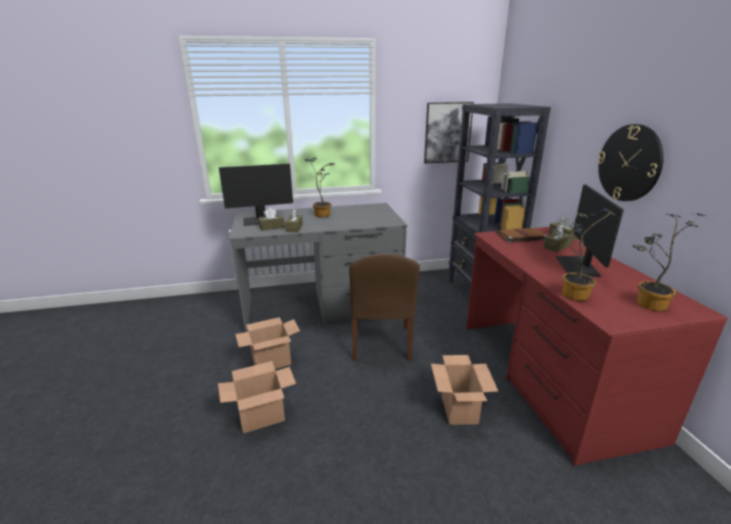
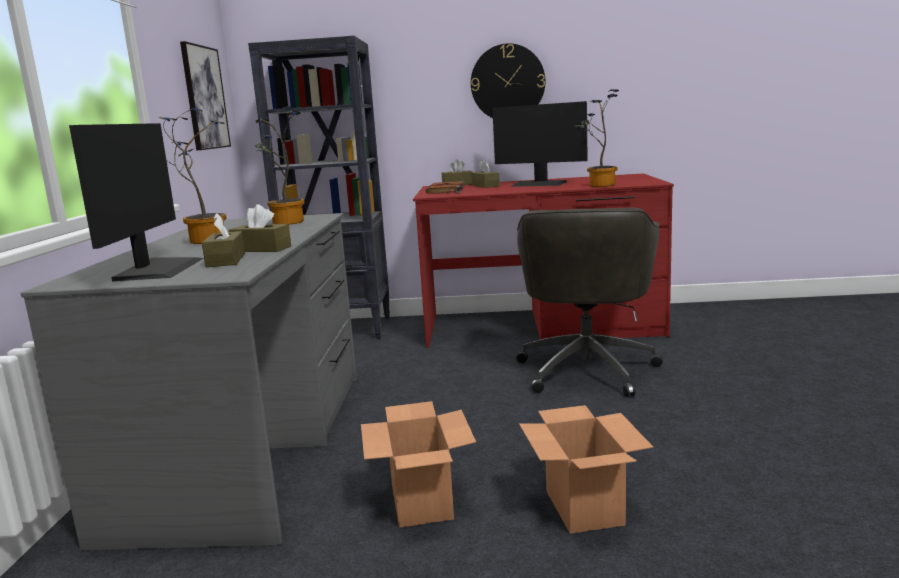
camera: 75 degrees left, 10 degrees down
(381, 344) = (428, 401): brown chair -> none
(458, 408) = (587, 369): cardboard box -> grey office chair
(646, 304) = (622, 178): potted plant -> potted plant (285, 223)

